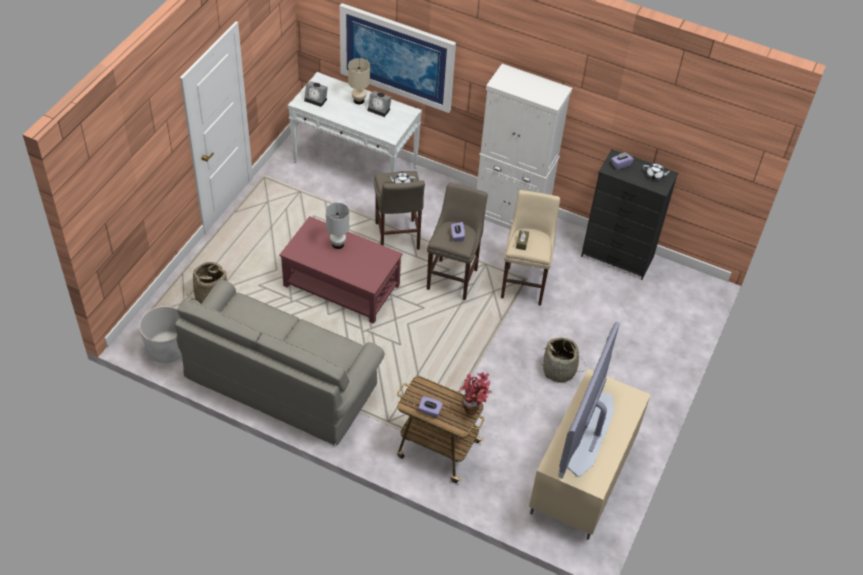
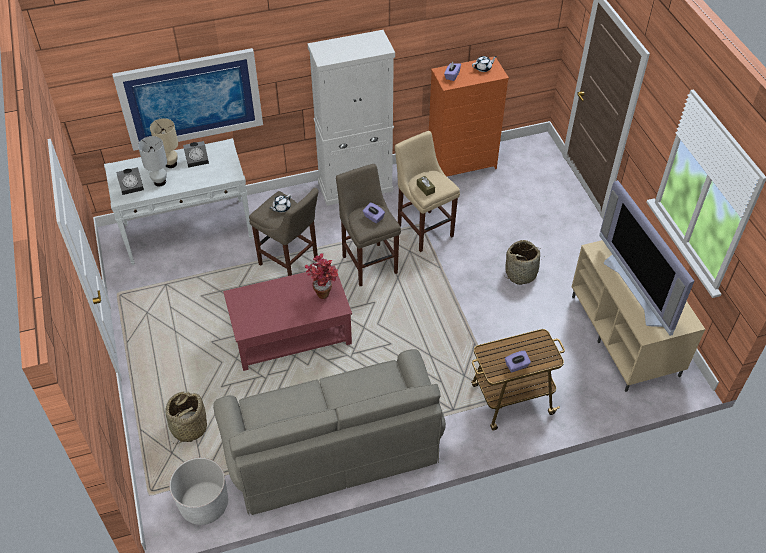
camera: 40 degrees left, 0 degrees up
(337, 244) = (275, 296): white table lamp -> white table lamp (159, 182)
(474, 407) = (543, 336): potted plant -> potted plant (323, 291)
(618, 257) = (462, 164): black dresser -> orange dresser

